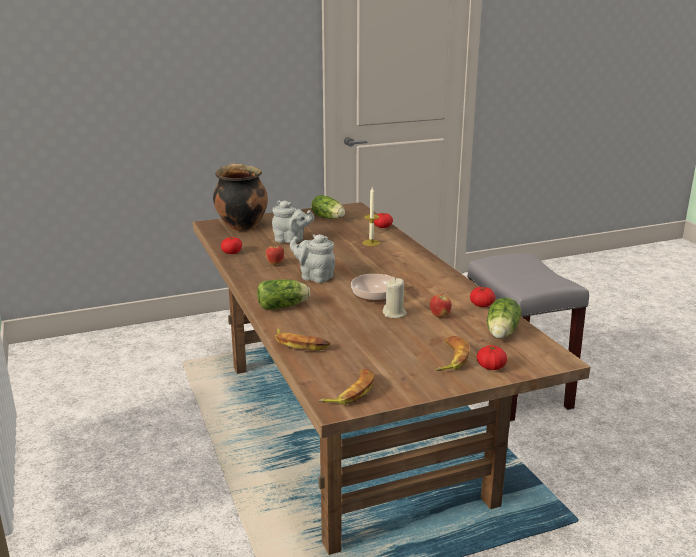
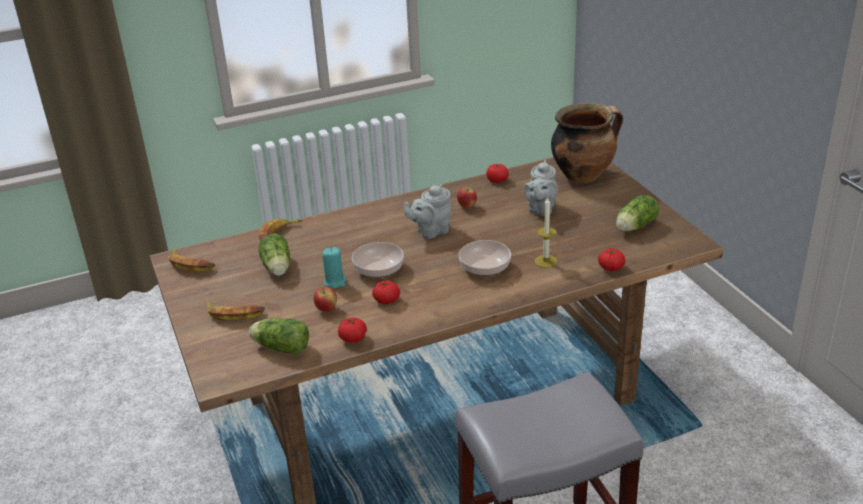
camera: 90 degrees right, 10 degrees up
(284, 306) = (357, 221): lettuce -> lettuce (277, 268)
(314, 277) = (430, 231): grey teapot -> grey teapot turned 150 degrees counterclockwise
(377, 260) = (484, 267): none -> bowl
(394, 314) = (335, 282): beige candle -> turquoise candle
(491, 367) = (212, 336): tomato -> tomato (386, 300)

